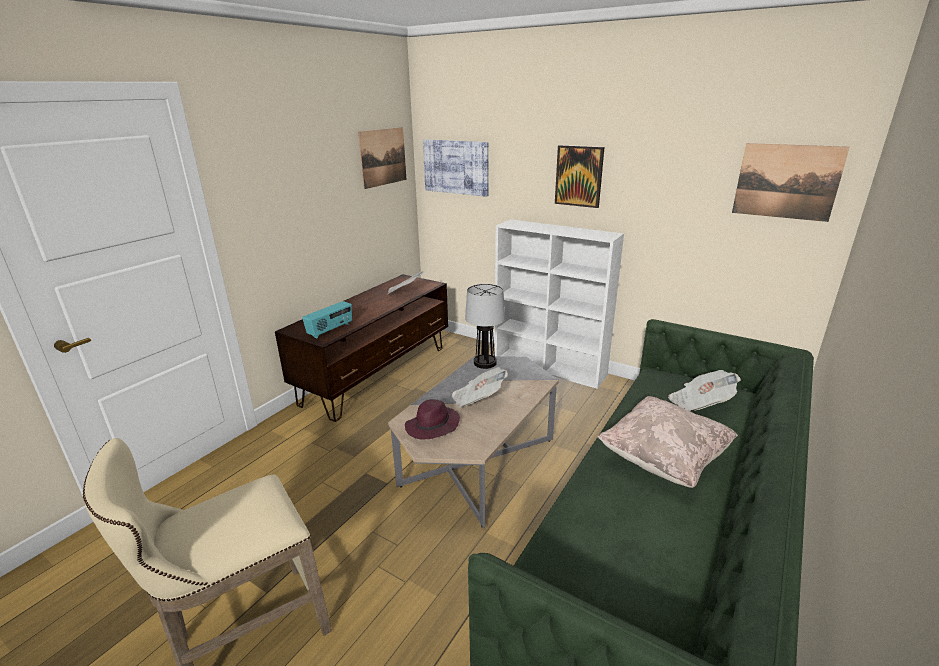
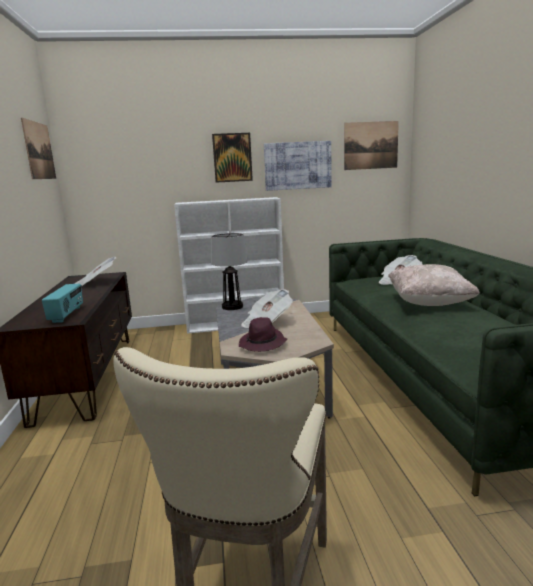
camera: 40 degrees left, 10 degrees down
(456, 167) = (110, 163): picture -> picture (297, 165)

